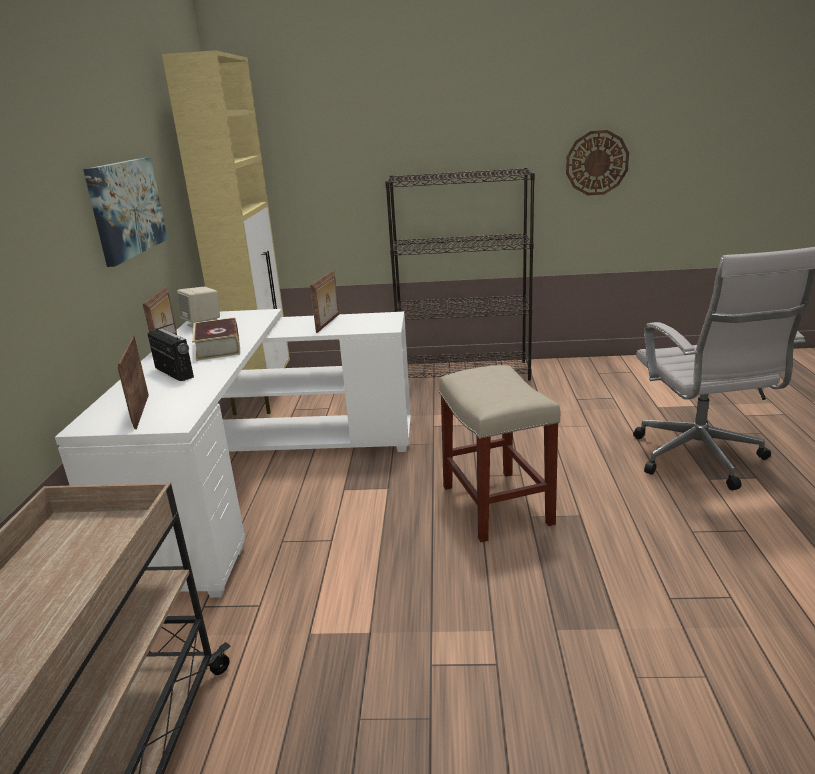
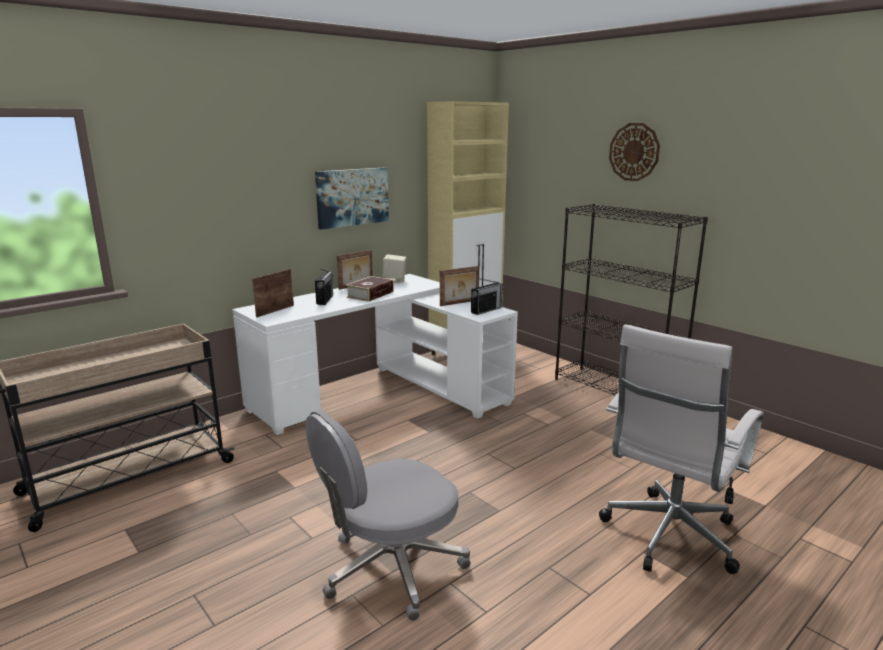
camera: 45 degrees right, 5 degrees down
(374, 320) = (486, 310): none -> radio
(497, 505) = (464, 475): beige stool -> none
(597, 163) = (784, 225): wall clock -> wall clock (634, 152)
(613, 627) = (391, 568): none -> grey office chair

